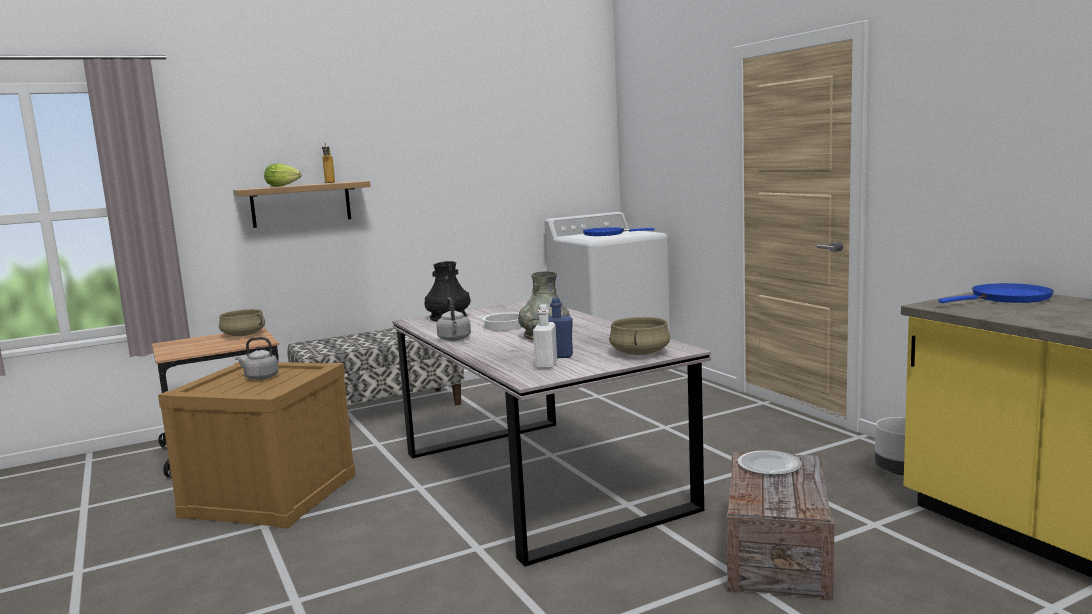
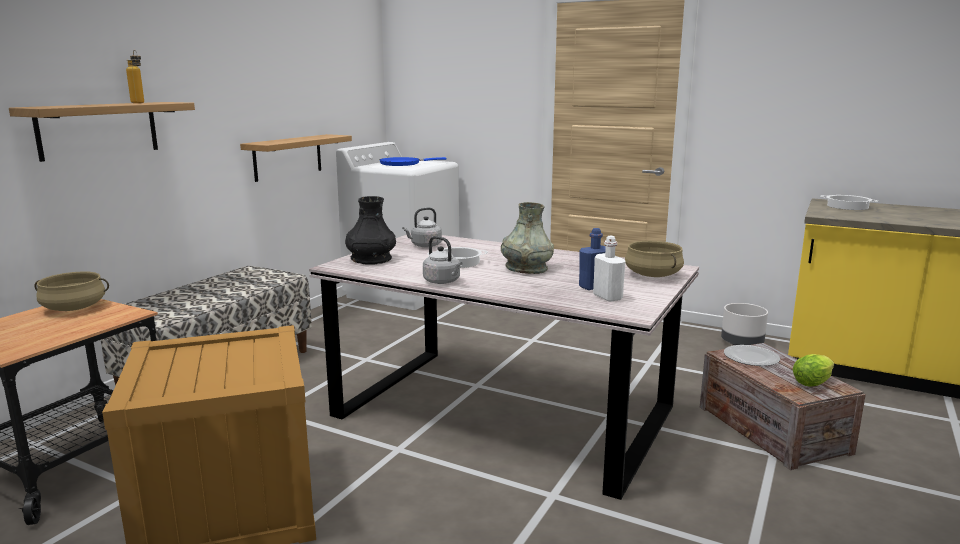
camera: 35 degrees left, 5 degrees up
(260, 377) = (207, 360): grey kettle -> grey kettle (424, 246)
(284, 186) = (90, 105): lettuce -> lettuce (813, 382)
(487, 226) = (288, 157): none -> shelf
(1007, 298) = (848, 206): blue frying pan -> cooking pot

